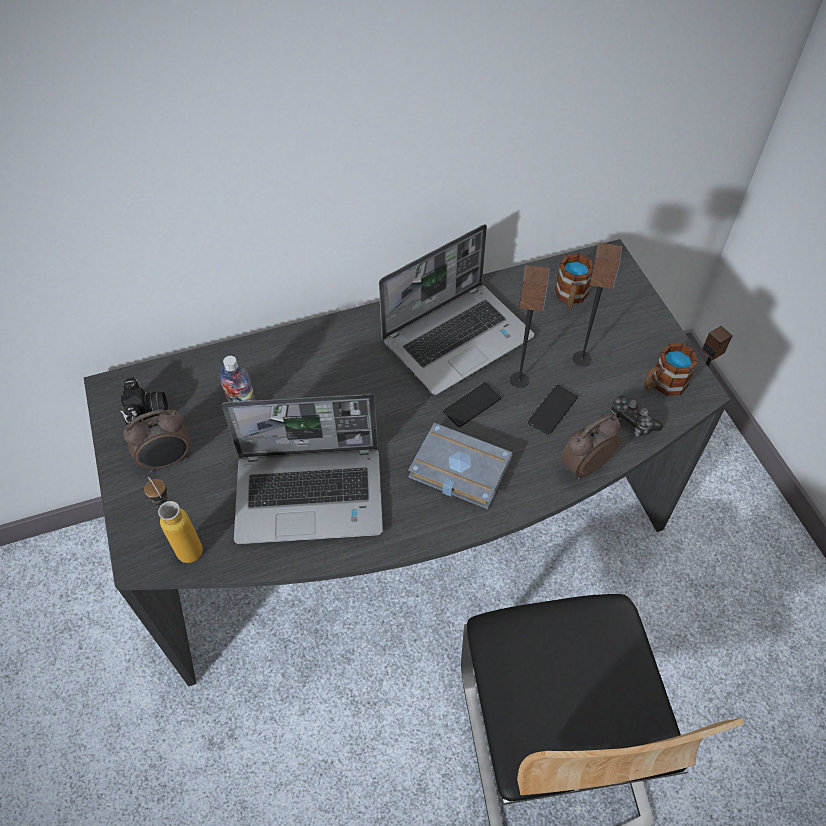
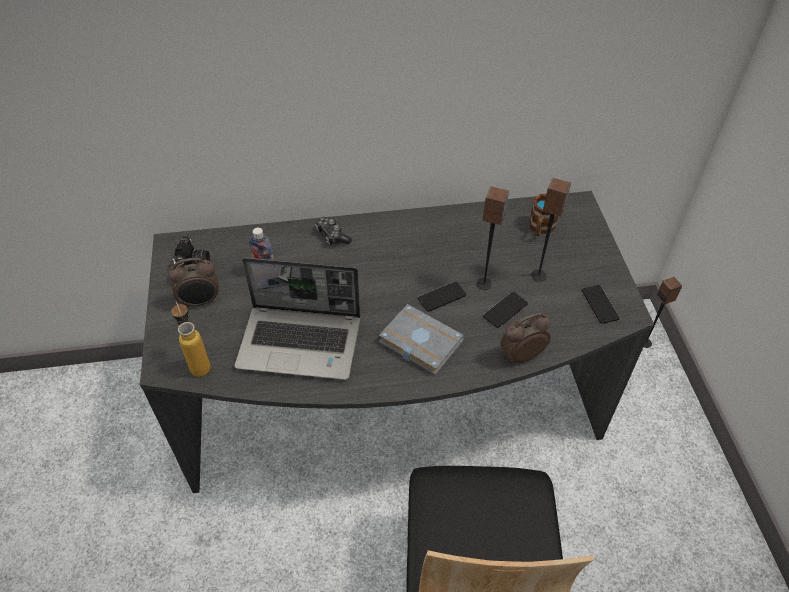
camera: 10 degrees right, 5 degrees down
(458, 338) = (443, 246): laptop -> none
(631, 421) = (567, 328): game controller -> game controller (332, 235)
(662, 384) = (600, 304): mug -> phone

